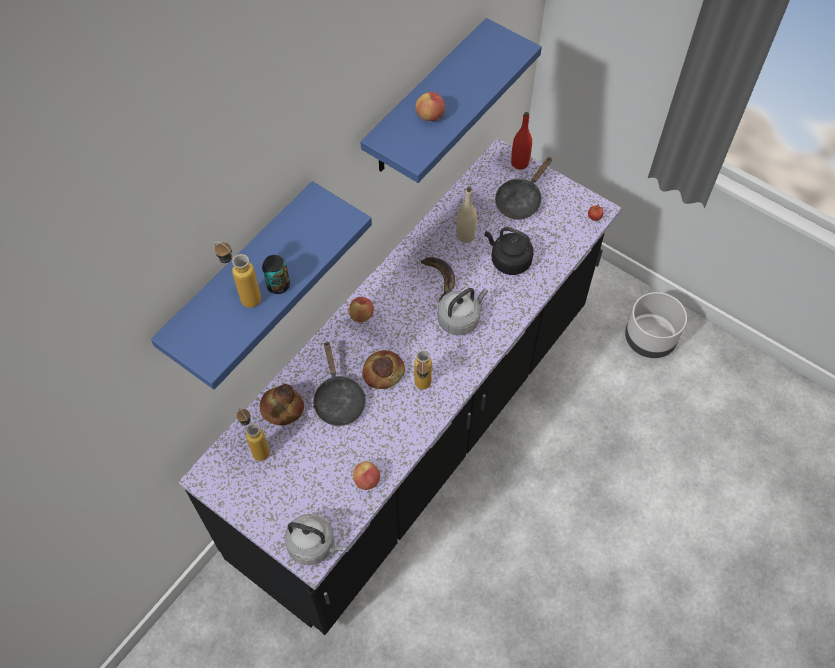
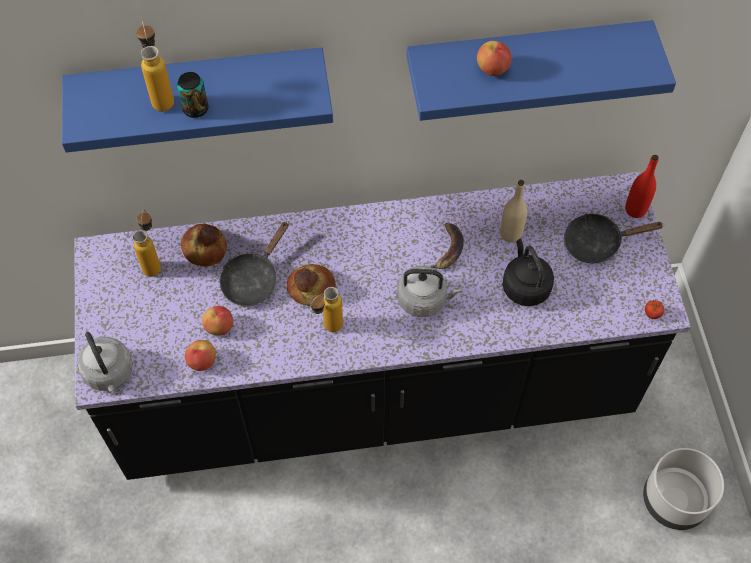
camera: 45 degrees right, 0 degrees up
(361, 315) = (347, 228): apple -> apple (219, 327)

